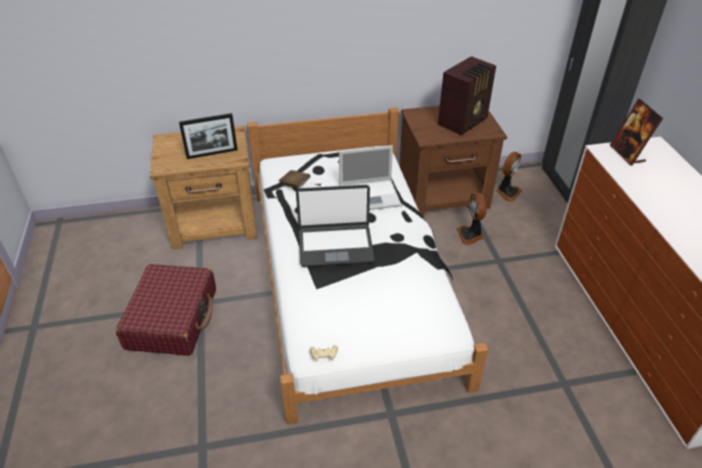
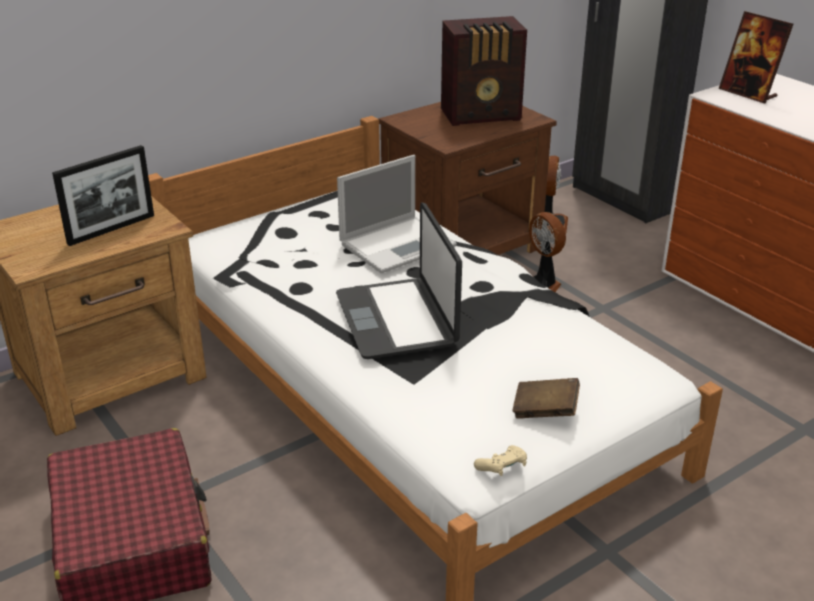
camera: 25 degrees left, 10 degrees down
(295, 185) = (264, 259): brown book -> brown book (545, 411)
(335, 245) = (397, 319): laptop -> laptop turned 105 degrees clockwise
(464, 121) = (482, 115): radio -> radio turned 60 degrees clockwise

